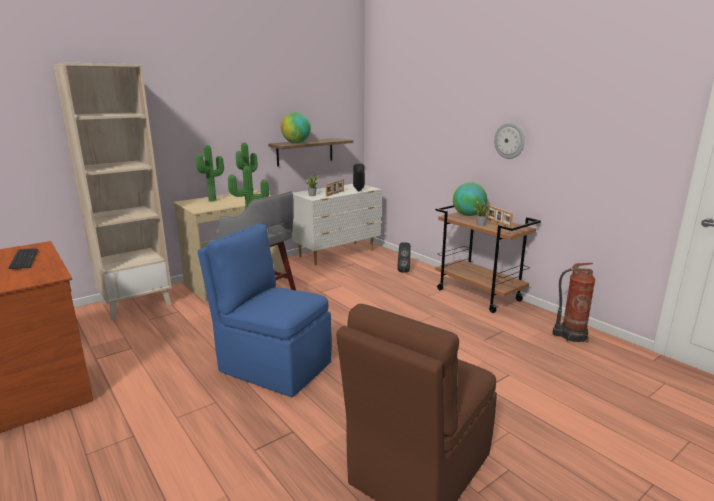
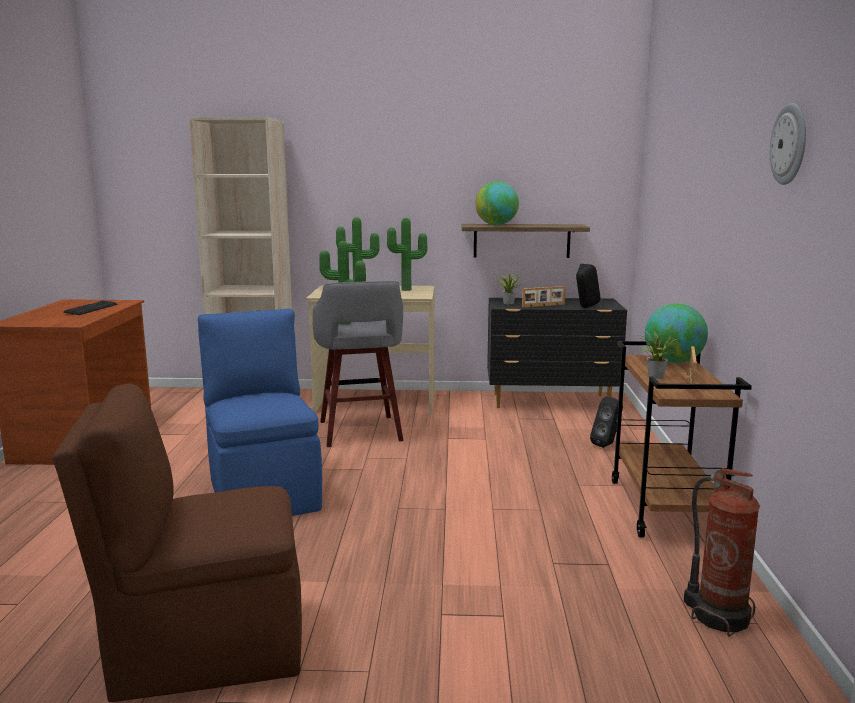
camera: 40 degrees right, 5 degrees down
(337, 253) = (551, 402): white dresser -> black dresser
(510, 140) = (737, 232): wall clock -> wall clock (790, 144)

